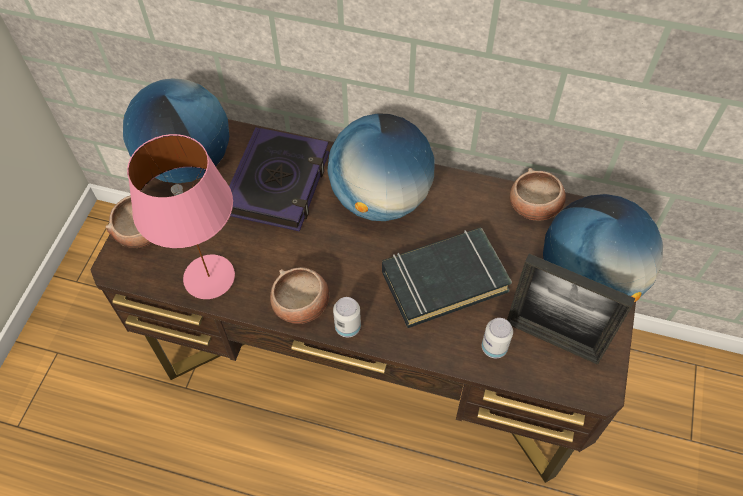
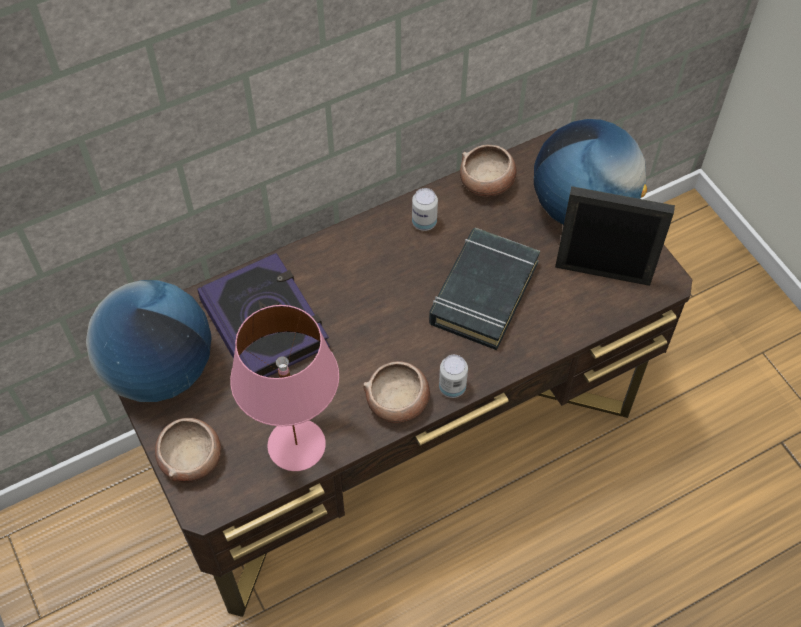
camera: 45 degrees left, 0 degrees up
(380, 199) = (364, 268): globe -> none
(494, 347) = (571, 312): can -> can (424, 222)
(552, 339) = (602, 272): picture frame -> picture frame turned 150 degrees counterclockwise

